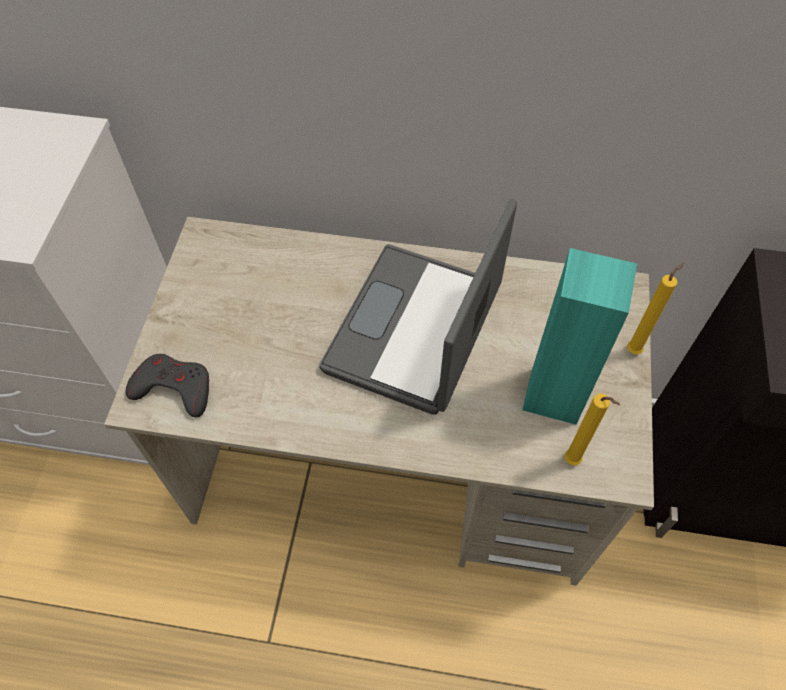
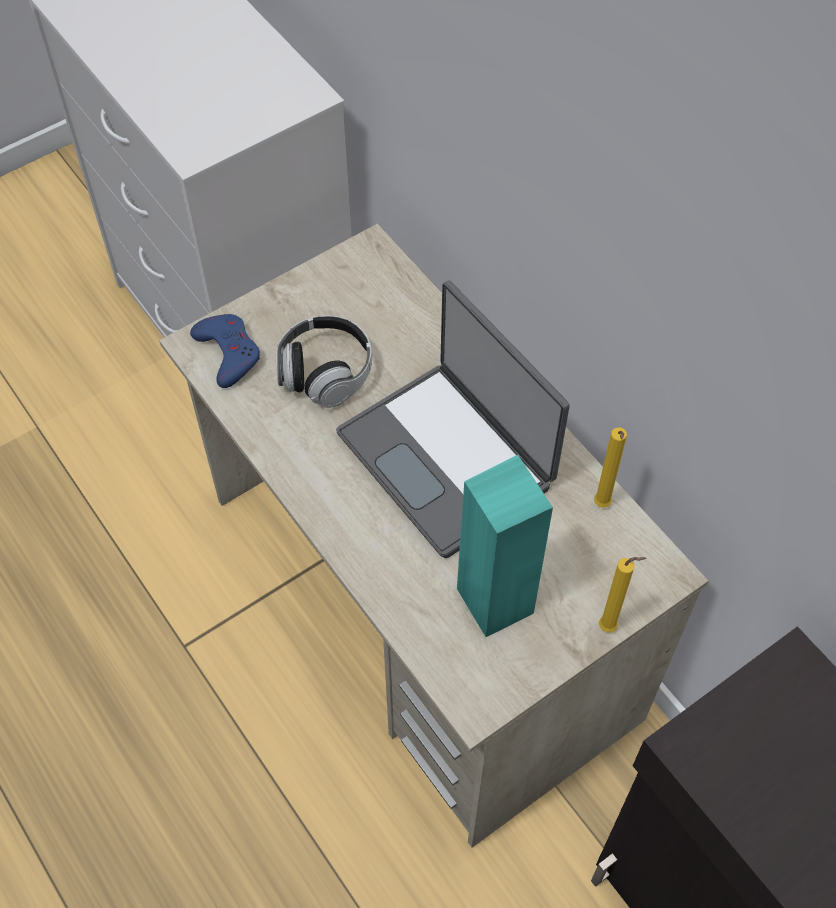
camera: 45 degrees right, 0 degrees up
(174, 388) = (228, 353): grey game controller -> blue game controller
(265, 343) = (325, 372): none -> headphones
(416, 330) = (448, 458): laptop -> laptop turned 105 degrees counterclockwise
(574, 462) = (448, 661): yellow candle -> yellow candle (601, 506)

